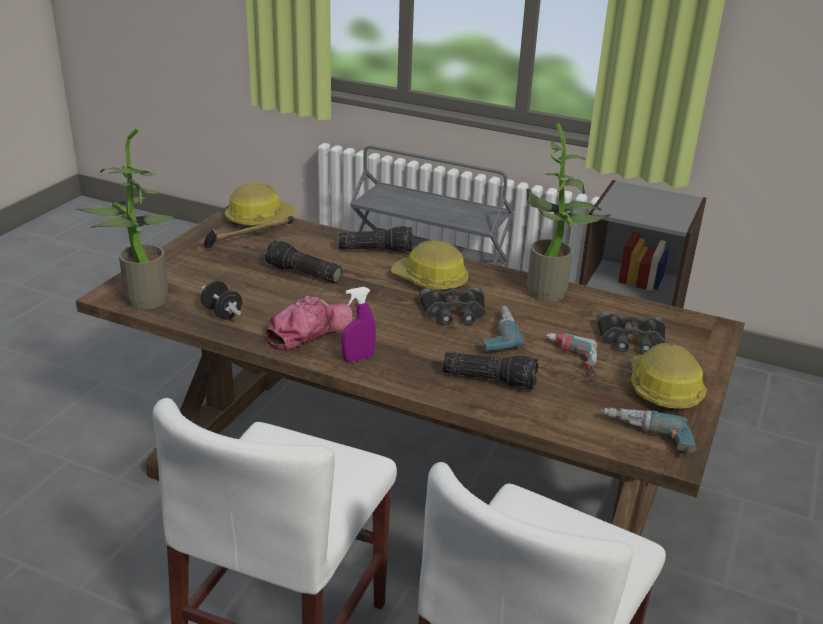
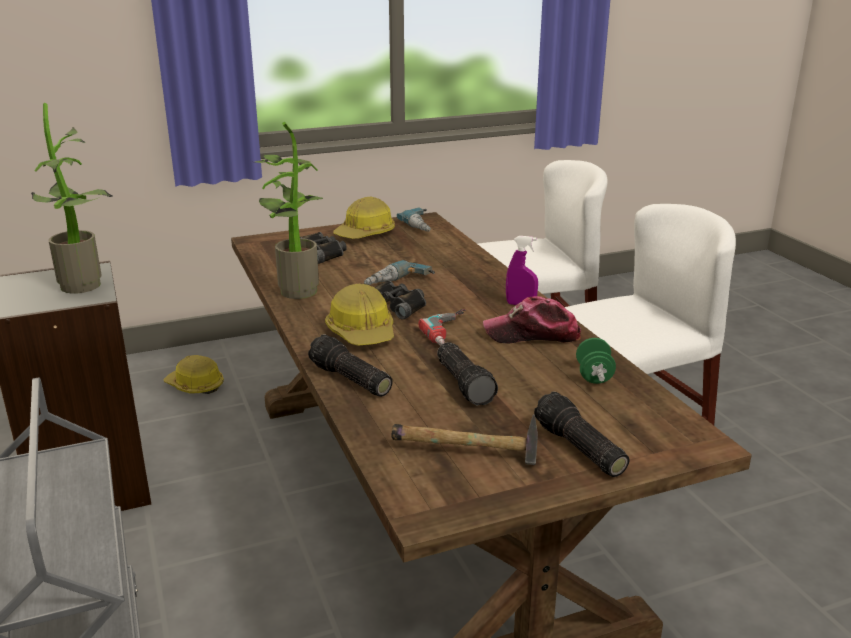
camera: 135 degrees left, 5 degrees down
(141, 302) = (671, 419): potted plant -> potted plant (87, 286)
(222, 313) = (594, 375): black dumbbell -> green dumbbell
(259, 219) = (408, 485): hard hat -> hard hat (195, 386)
(490, 379) = (452, 267): flashlight -> flashlight (577, 449)
(570, 360) = (383, 258): power drill -> power drill (452, 331)

